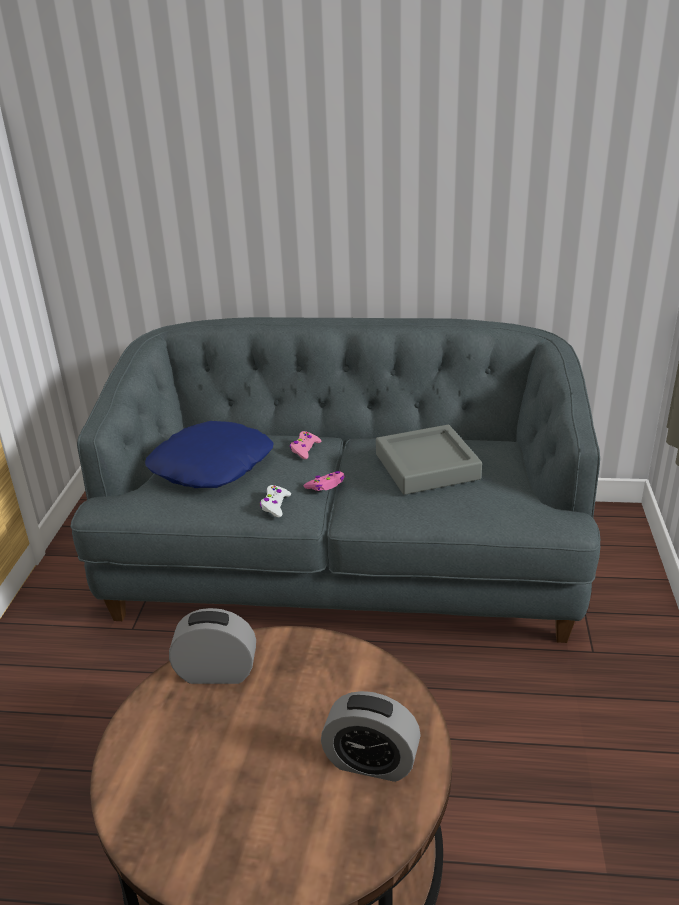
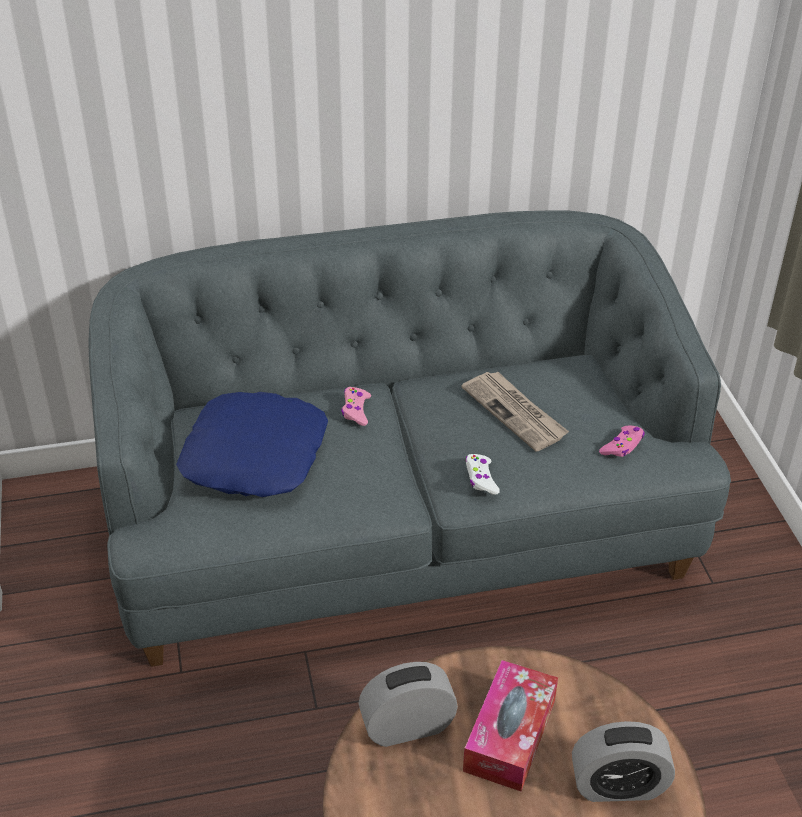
camera: 20 degrees left, 10 degrees up
(275, 505) = (364, 499): white game controller -> white game controller (481, 478)
(297, 698) = (510, 735): none -> tissue box
(326, 485) = (407, 458): pink game controller -> pink game controller (622, 446)
(427, 466) = (515, 413): grey tray -> newspaper

